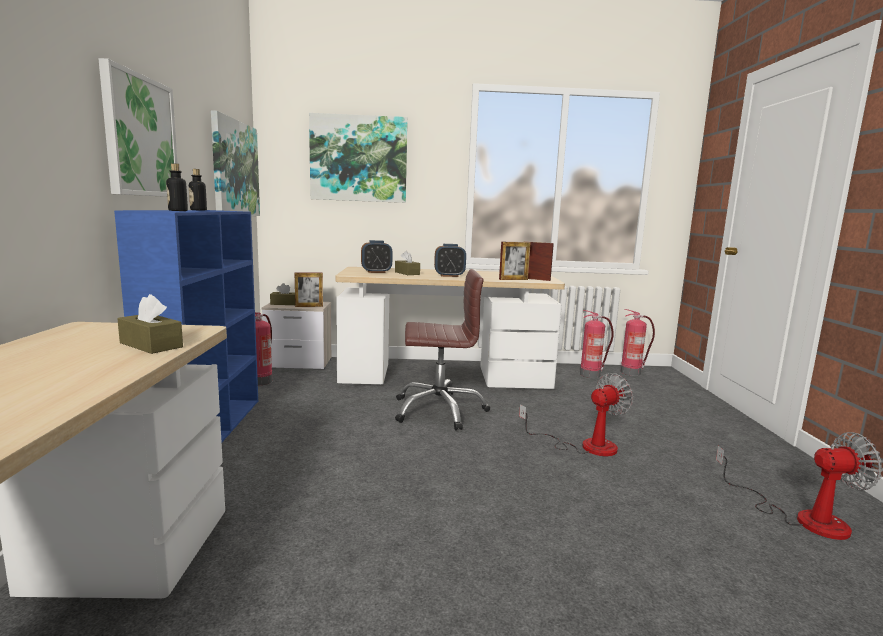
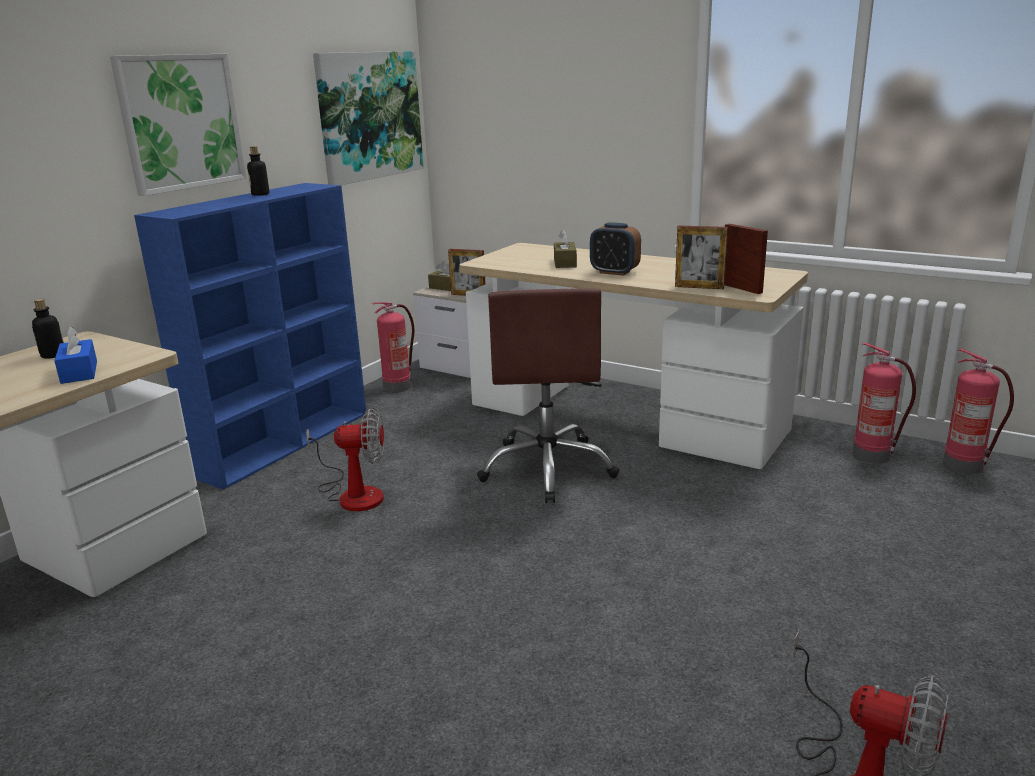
camera: 35 degrees right, 10 degrees up
(151, 345) = (79, 372): brown tissue box -> blue tissue box
(178, 210) = (206, 207): bottle -> bottle (53, 355)
(359, 159) = (540, 82): picture -> none
(376, 272) = (528, 258): alarm clock -> none
(439, 410) = (548, 468): brown office chair -> brown office chair turned 60 degrees clockwise
(585, 446) = (674, 571): fan -> fan (353, 494)

